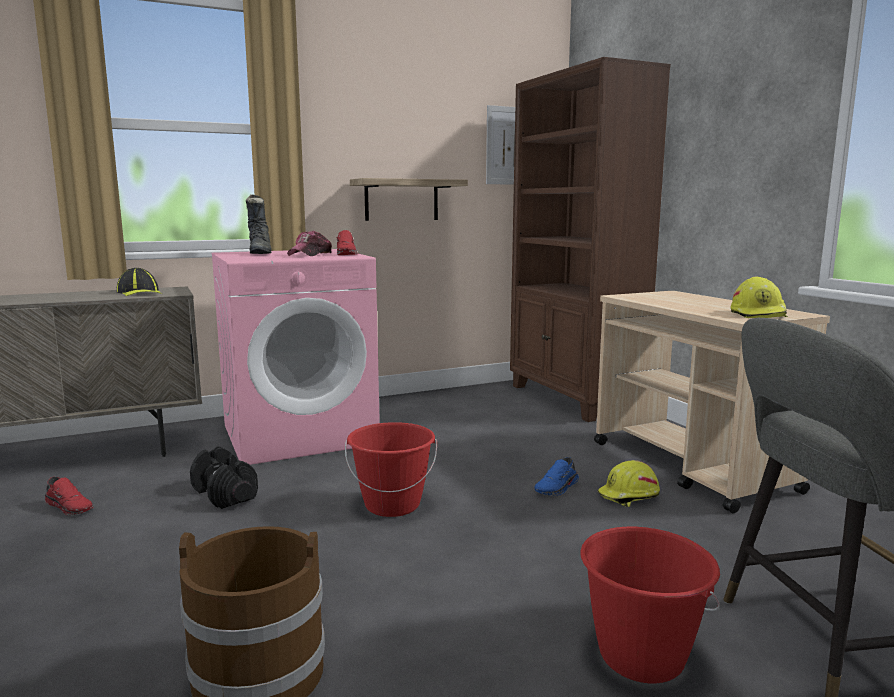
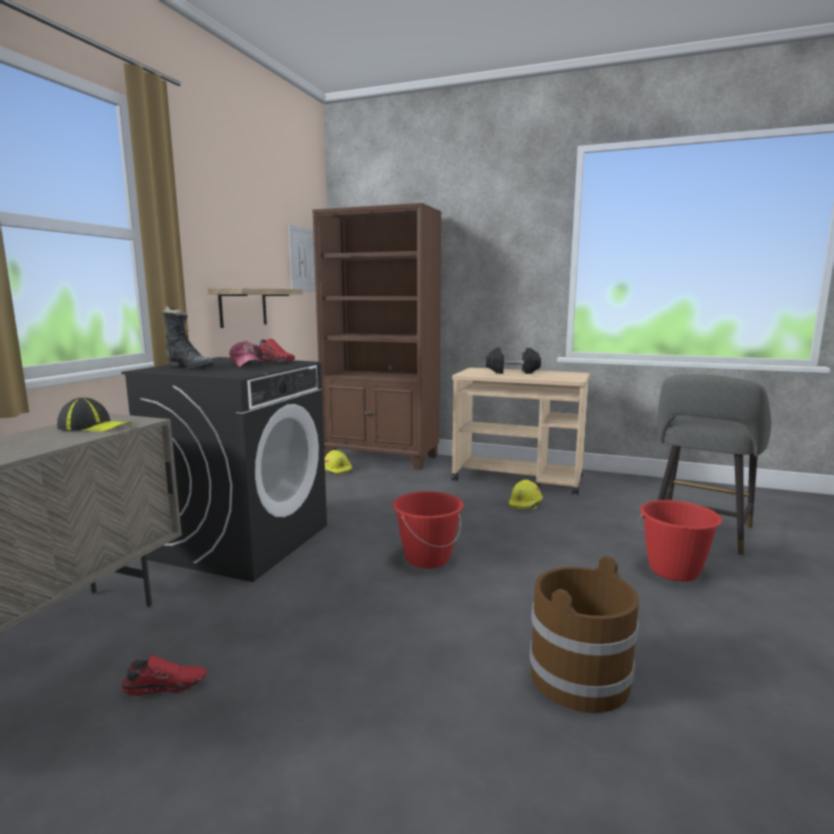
camera: 45 degrees left, 0 degrees up
(224, 494) = (293, 605): black dumbbell -> black dumbbell (512, 372)
(300, 434) = (242, 541): pink washing machine -> black washing machine
(557, 488) = (487, 512): blue shoe -> none
(759, 314) = (566, 376): yellow hard hat -> yellow hard hat (338, 469)

